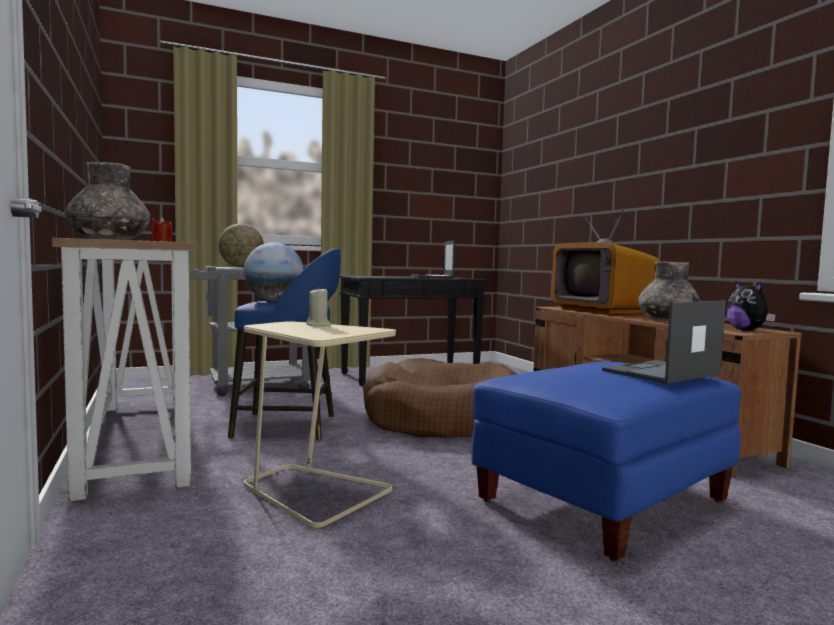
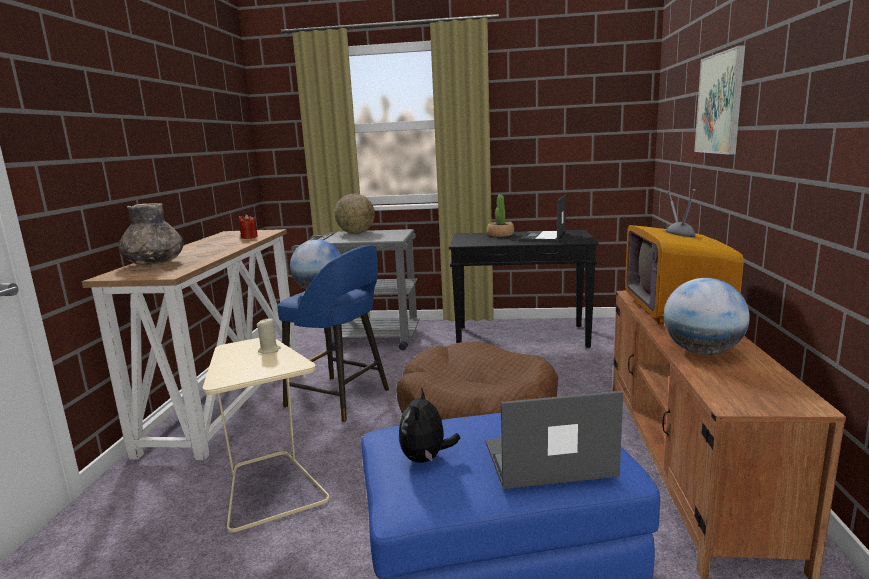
camera: 30 degrees right, 10 degrees up
(388, 276) = (500, 235): none -> potted plant
(593, 164) = (720, 103): none -> picture
(667, 321) = (702, 352): grey vase -> globe
(747, 330) = (758, 399): plush toy -> plush toy (426, 459)

